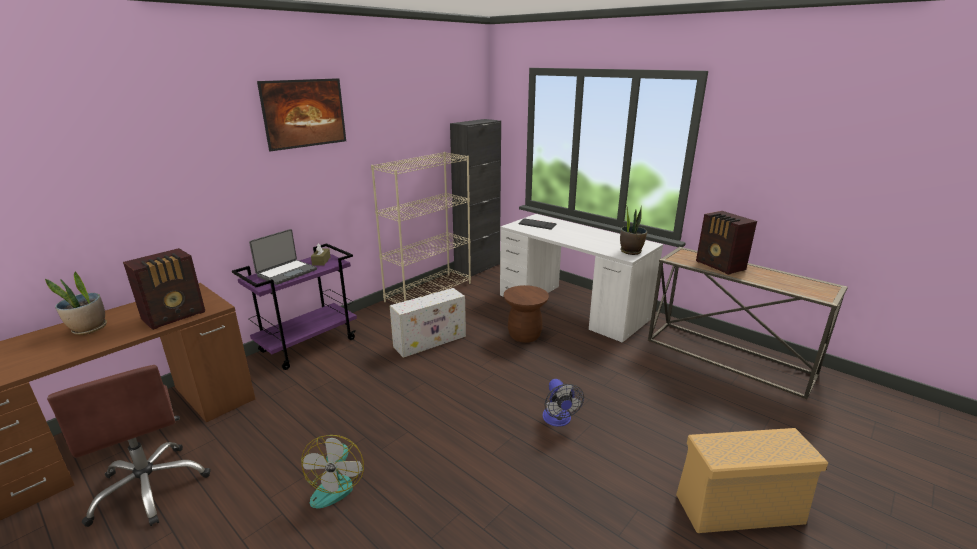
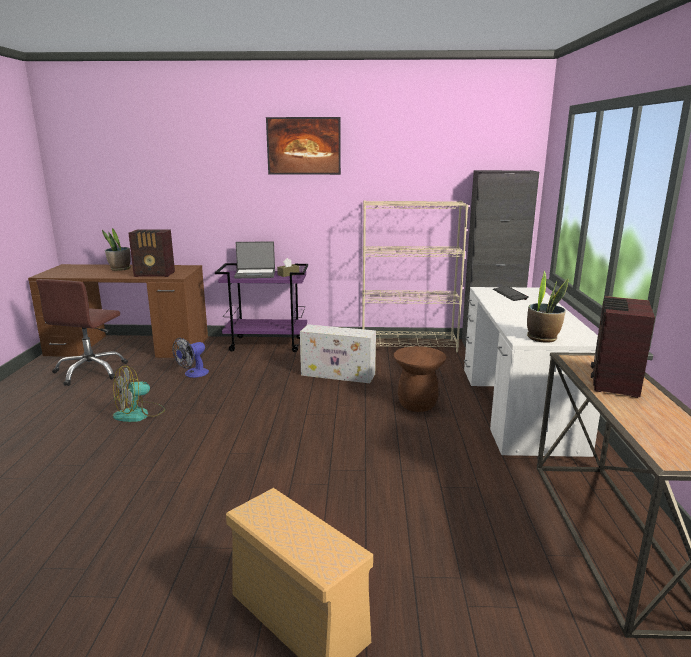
camera: 50 degrees right, 5 degrees down
(558, 420) = (310, 466): fan -> fan (193, 374)

